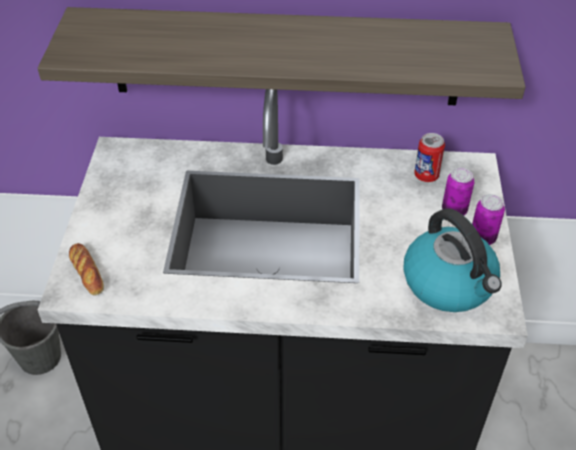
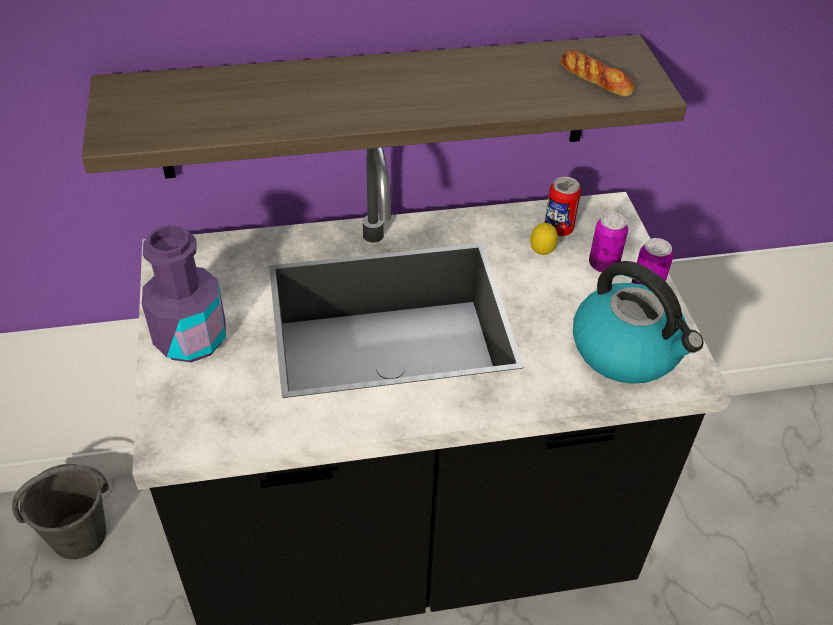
camera: 15 degrees left, 0 degrees up
(87, 272) = (183, 413): bread -> bread (595, 79)
(110, 217) = (191, 338): none -> purple bottle
(405, 193) = (541, 253): none -> lemon

